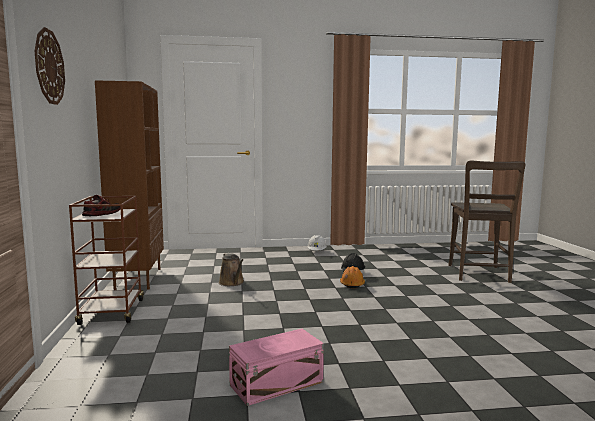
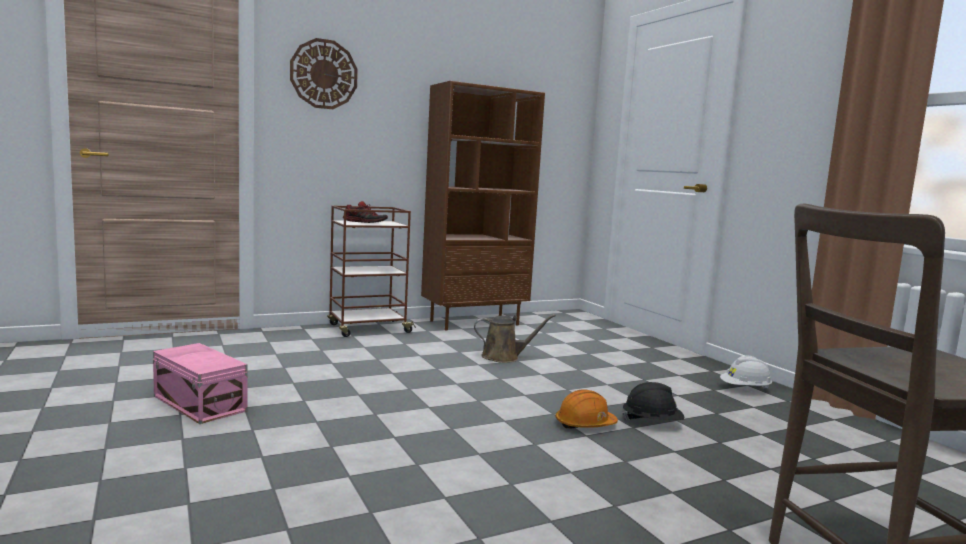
camera: 70 degrees right, 0 degrees up
(232, 283) = (504, 357): brown watering can -> brown watering can turned 135 degrees counterclockwise

